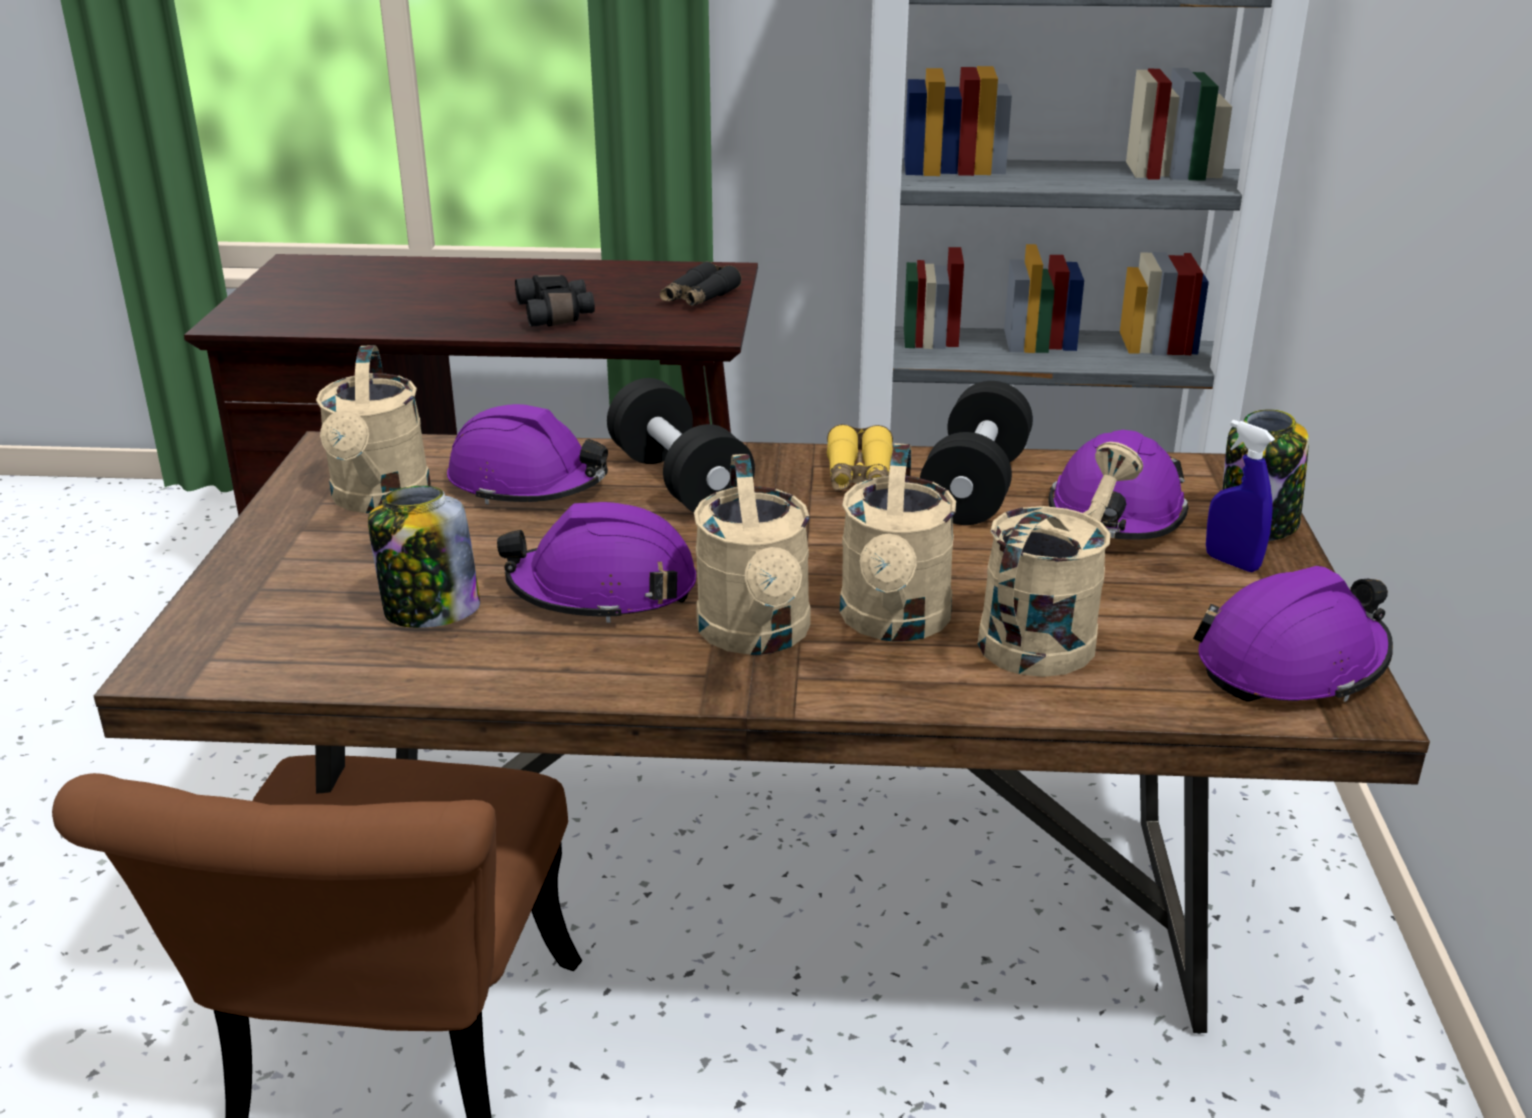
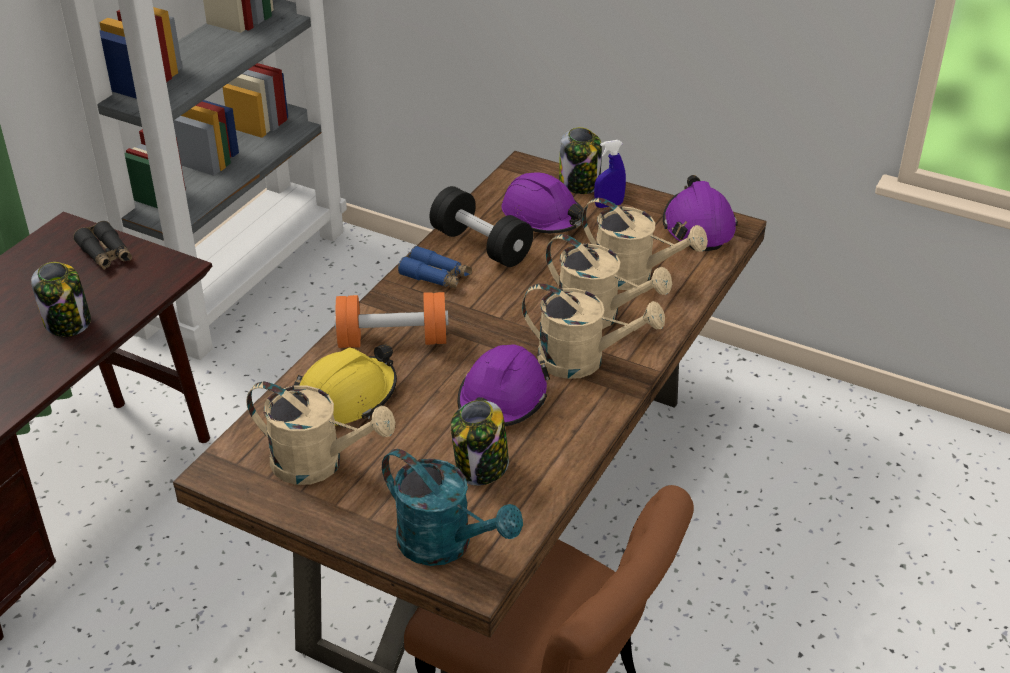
camera: 65 degrees left, 10 degrees up
(243, 624) = (446, 545): none -> turquoise watering can
(528, 484) = (346, 398): purple hard hat -> yellow hard hat
(557, 314) = (68, 323): black binoculars -> jar
(679, 482) = (393, 340): black dumbbell -> orange dumbbell
(859, 475) = (436, 276): yellow binoculars -> blue binoculars
(1047, 632) = (634, 276): beige watering can -> beige watering can turned 150 degrees clockwise

